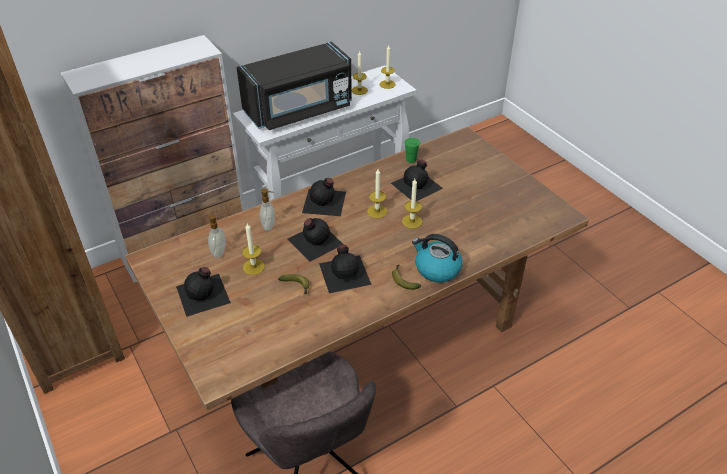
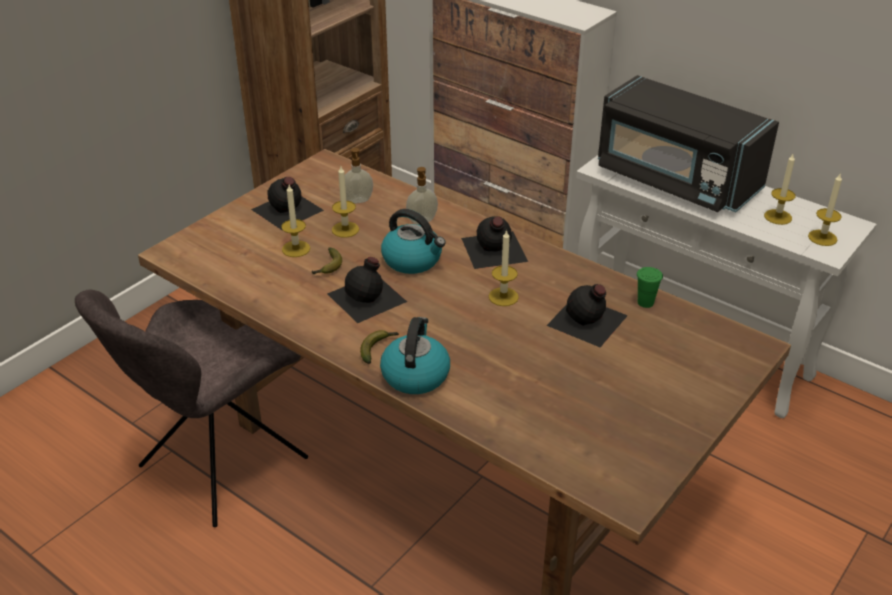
camera: 70 degrees right, 5 degrees down
(314, 241) = (413, 260): black bottle -> kettle
(412, 221) = (502, 332): candle -> candle (296, 249)

